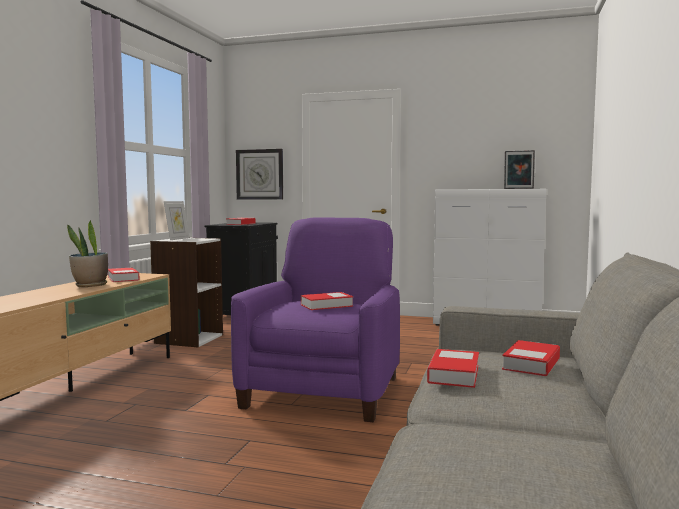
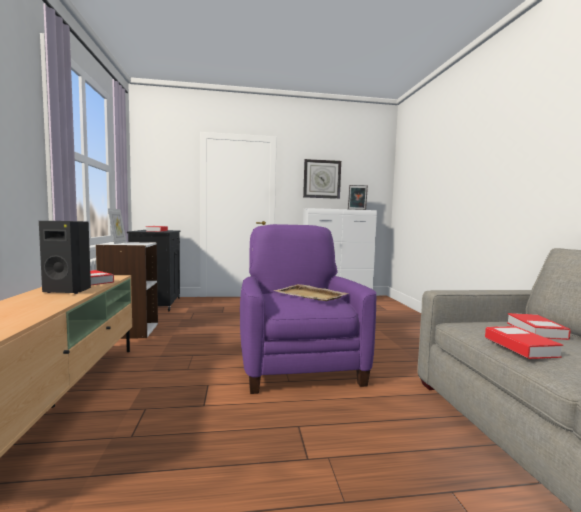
camera: 25 degrees left, 0 degrees up
(90, 285) = (69, 291): potted plant -> black speaker
(260, 174) = (163, 192): wall clock -> wall clock (322, 179)
(326, 305) = (310, 295): book -> beige tray

